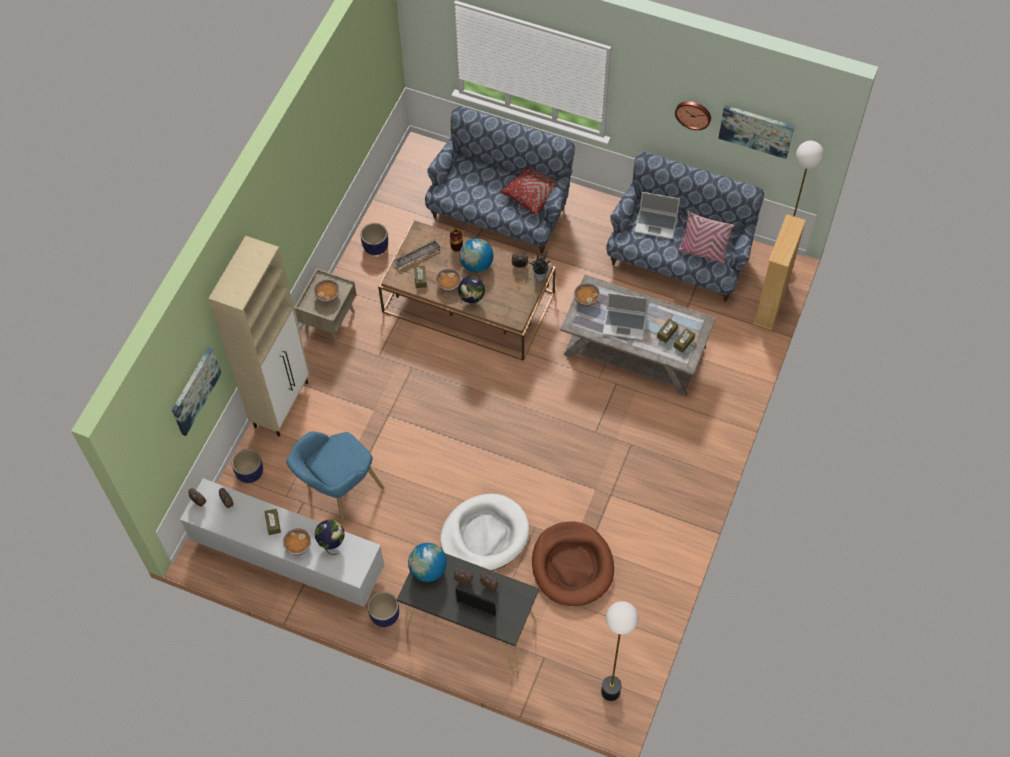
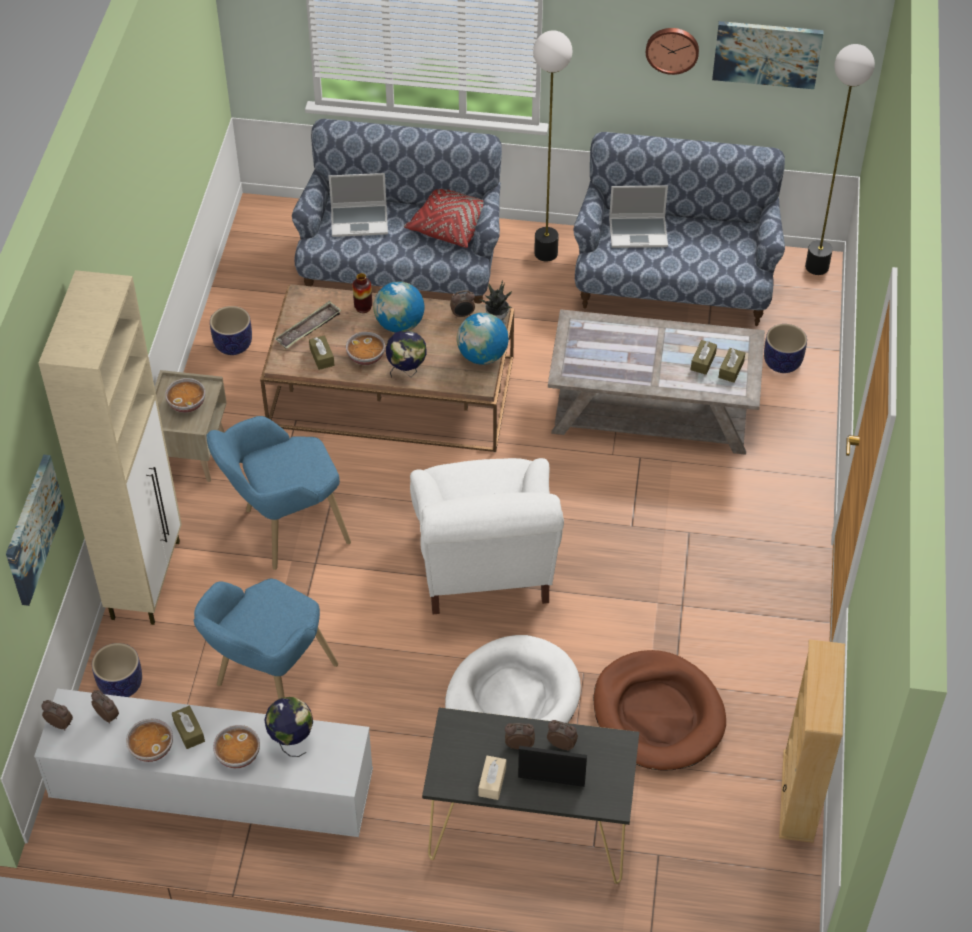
camera: 15 degrees left, 10 degrees down
(374, 389) = (283, 531): none -> blue armchair
(384, 615) = (391, 847): planter -> planter (782, 363)
(428, 569) = (459, 741): globe -> globe (482, 356)
(440, 600) = (492, 782): none -> beige tissue box
(493, 441) = (484, 567): none -> white armchair
(586, 299) = (573, 340): bowl -> bowl (151, 748)
(611, 691) = (776, 881): floor lamp -> floor lamp (546, 253)
(625, 324) = (639, 362): laptop -> laptop (360, 221)
(703, 252) = (715, 255): pink pillow -> none
(770, 305) = (821, 318): beige bookcase -> beige bookcase (798, 796)

